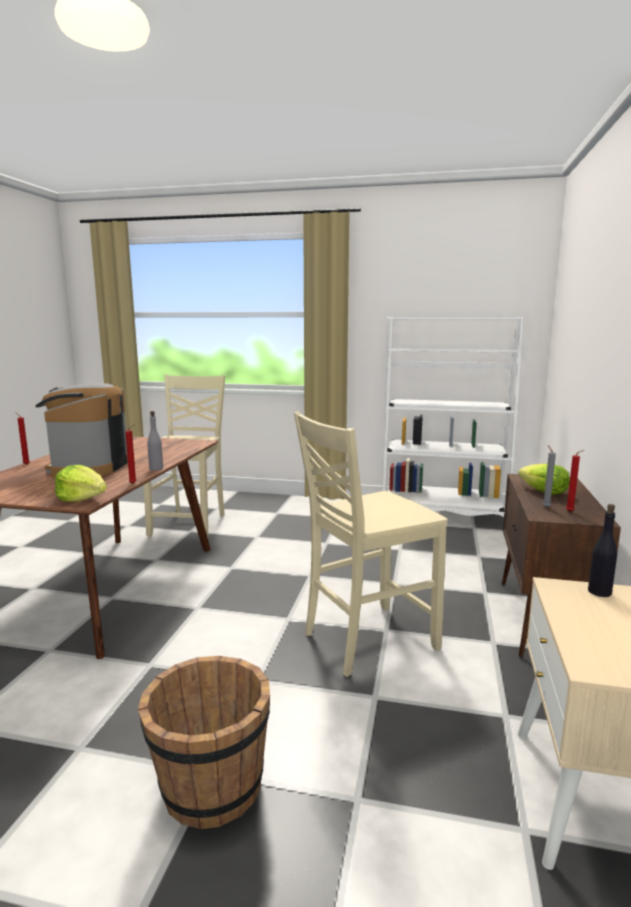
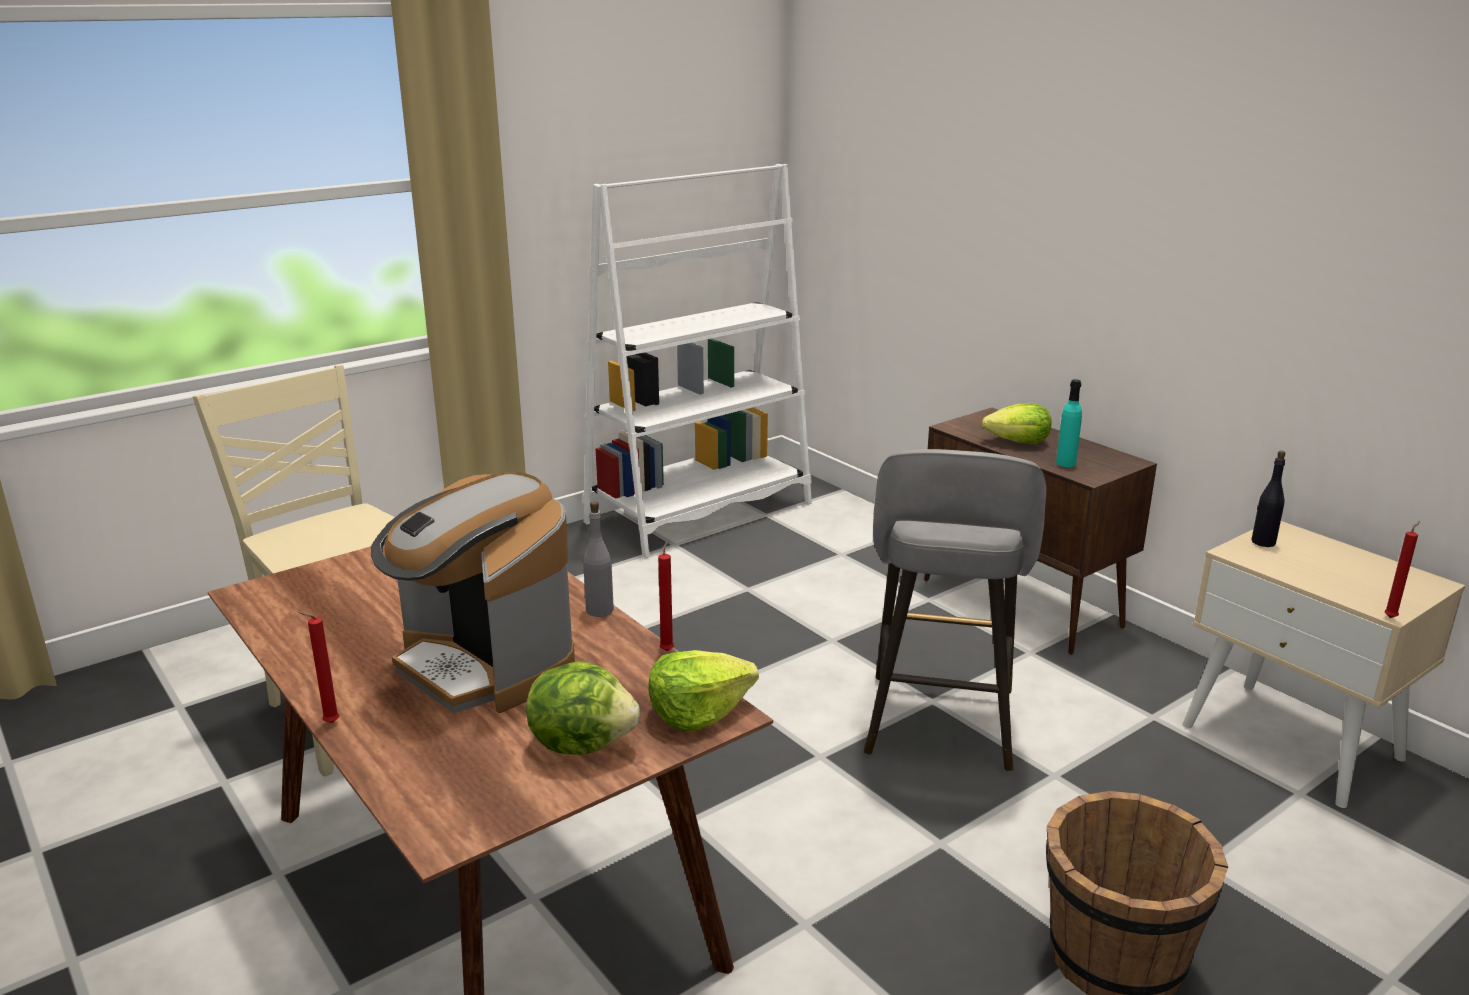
camera: 50 degrees left, 10 degrees up
(39, 491) = (582, 742): none -> lettuce
(366, 640) = (939, 725): beige chair -> grey stool
(545, 507) = (1065, 463): grey candle -> turquoise bottle
(571, 512) = (1094, 460): red candle -> red candle (1391, 617)

